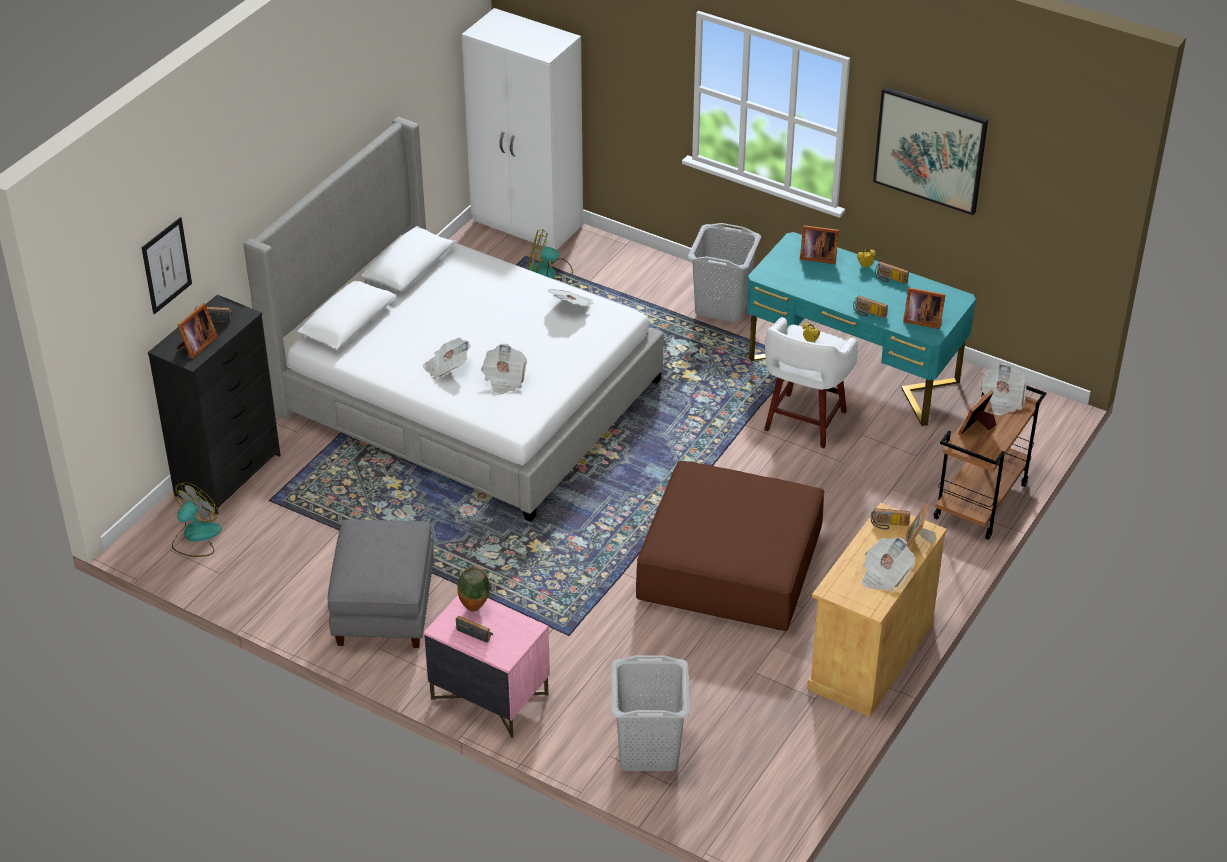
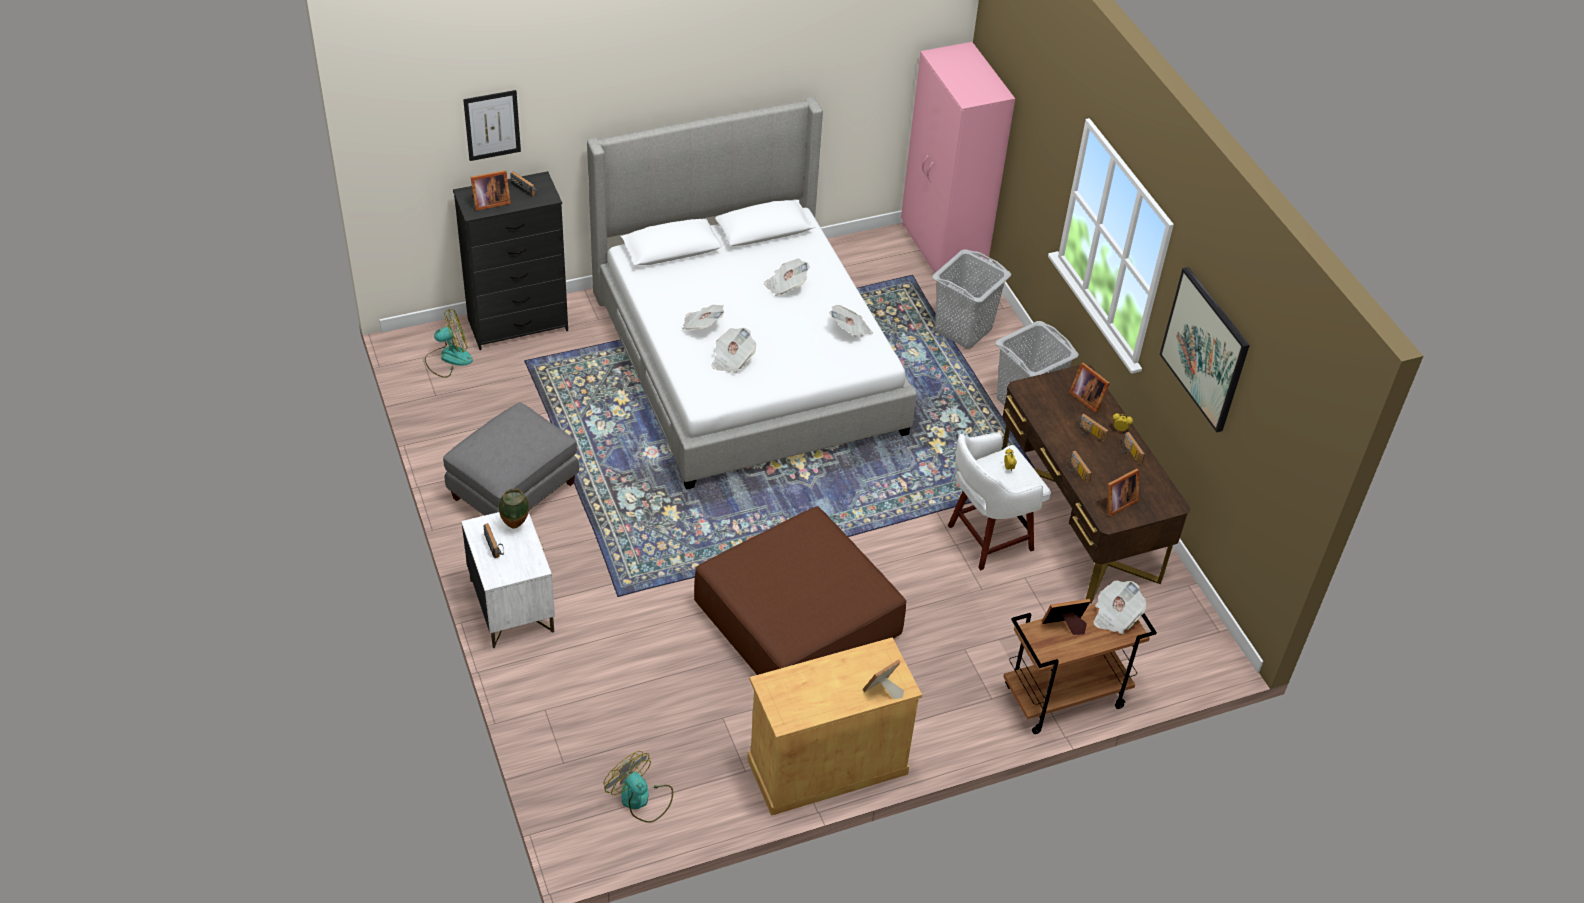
camera: 35 degrees right, 5 degrees up
(488, 697) = (511, 606): pink nightstand -> white nightstand
(527, 224) = (942, 250): white wardrobe -> pink wardrobe
(549, 273) = (916, 299): fan -> fan (641, 799)
(649, 749) = (578, 725): grey laundry basket -> grey laundry basket (963, 329)
(853, 370) = (1078, 519): turquoise desk -> brown desk
(884, 575) = (824, 700): newspaper -> newspaper (785, 286)
(889, 525) = (877, 660): radio -> radio (1089, 433)
(921, 320) = (1116, 503): picture frame -> picture frame turned 90 degrees counterclockwise

